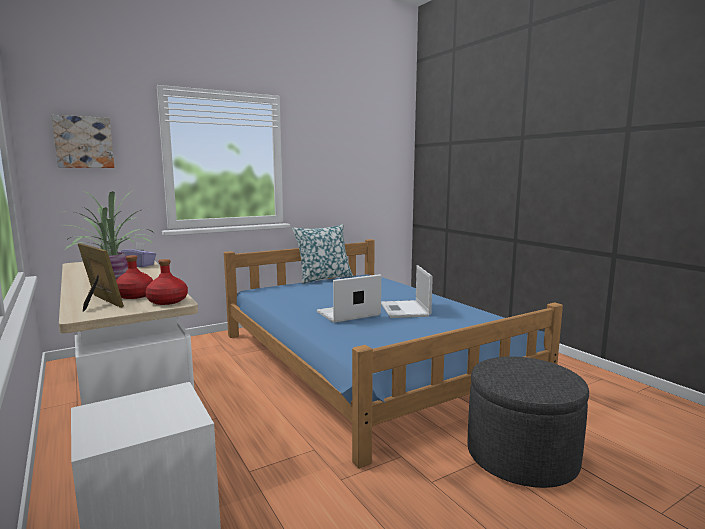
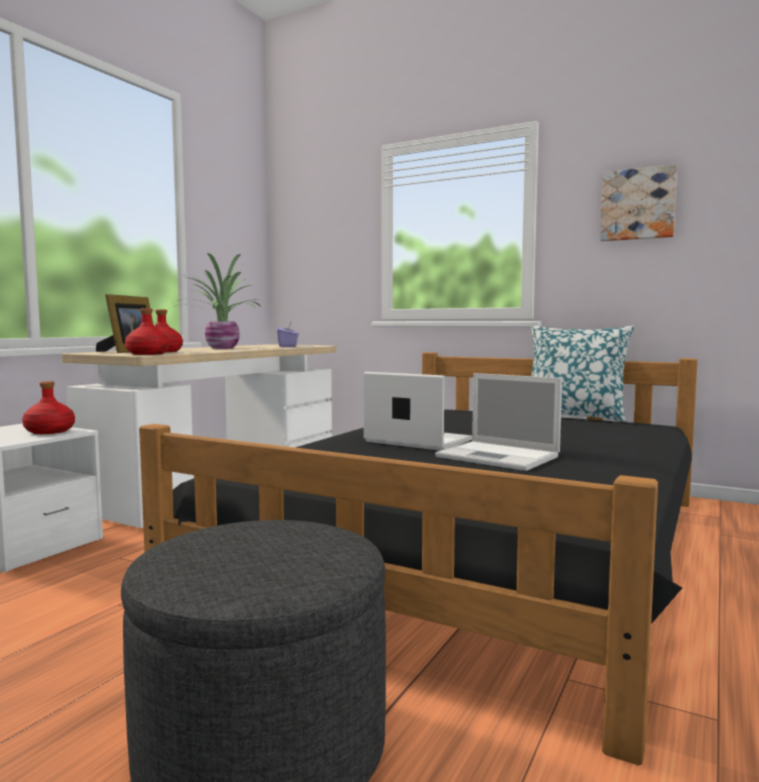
camera: 60 degrees right, 5 degrees down
(84, 142) = (315, 223): picture -> picture (638, 204)
(162, 399) = (50, 431): none -> red bottle
(368, 361) = (479, 545): blue bed -> black bed
(405, 310) = (500, 457): laptop -> laptop turned 105 degrees counterclockwise

